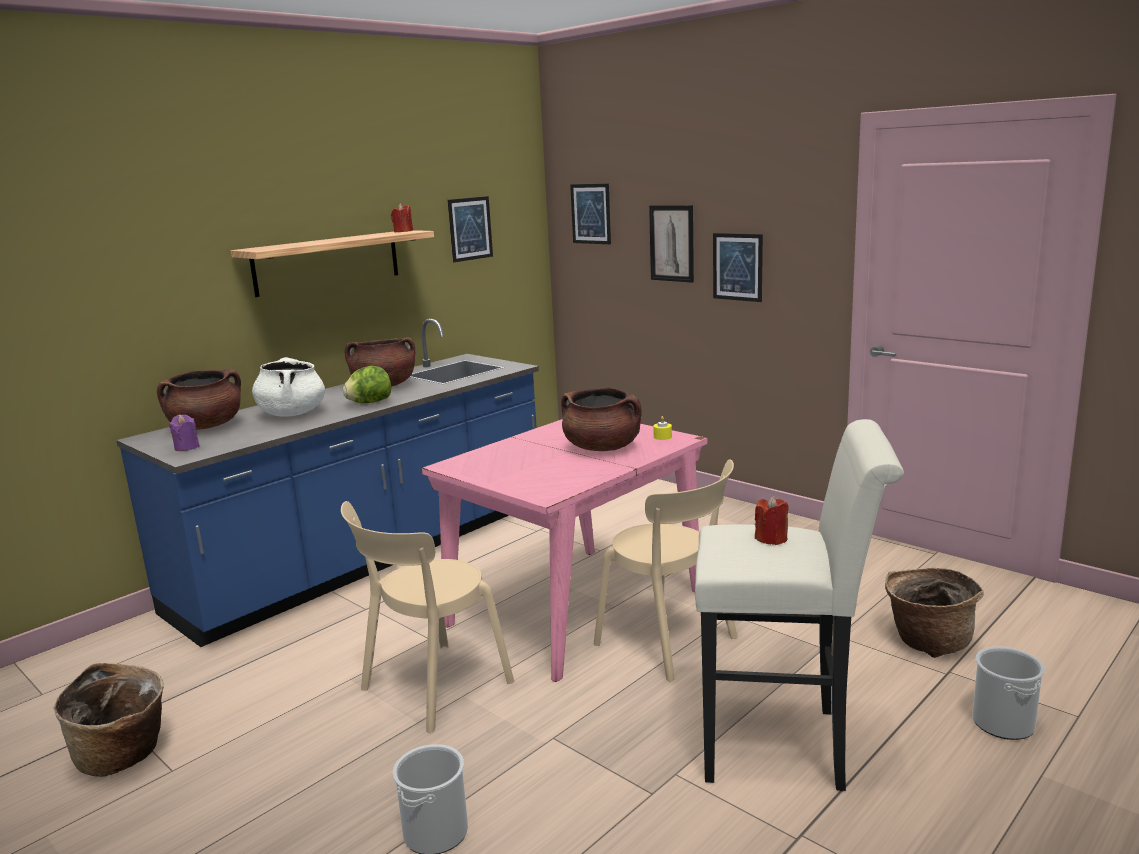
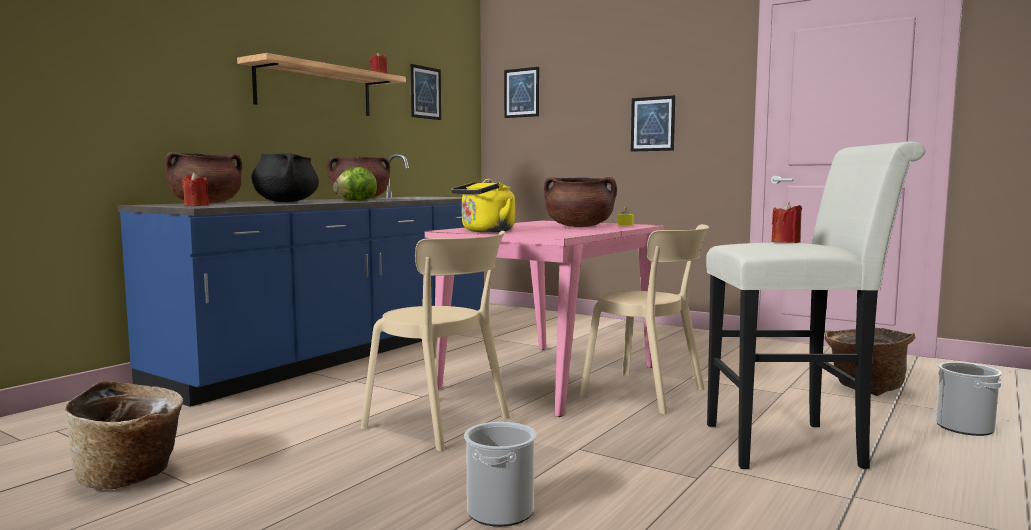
camera: 10 degrees left, 10 degrees down
(187, 447) = (196, 205): purple candle -> red candle
(292, 413) = (286, 202): white cooking pot -> black cooking pot
(431, 688) = (442, 424): beige chair -> beige chair turned 90 degrees counterclockwise
(483, 472) = (485, 231): none -> yellow kettle
(671, 243) = (594, 110): picture -> none

